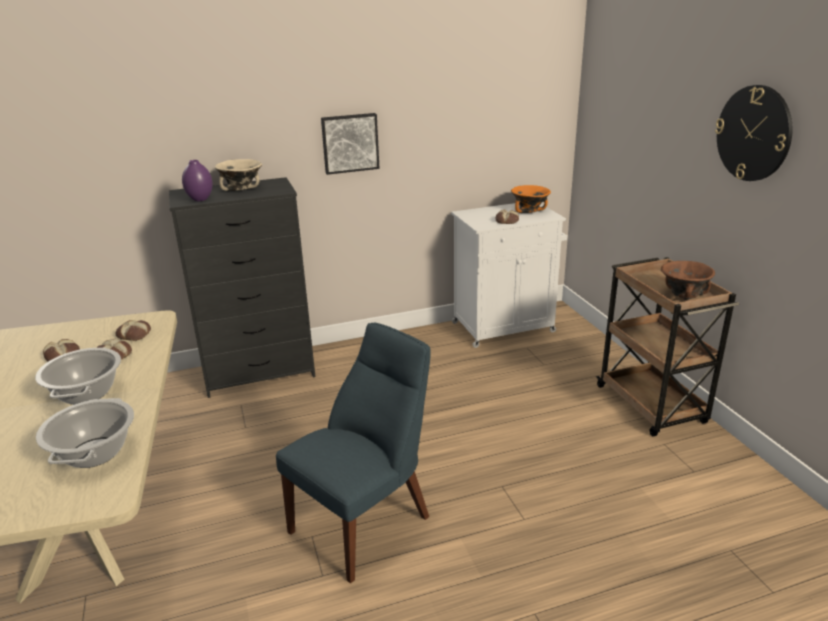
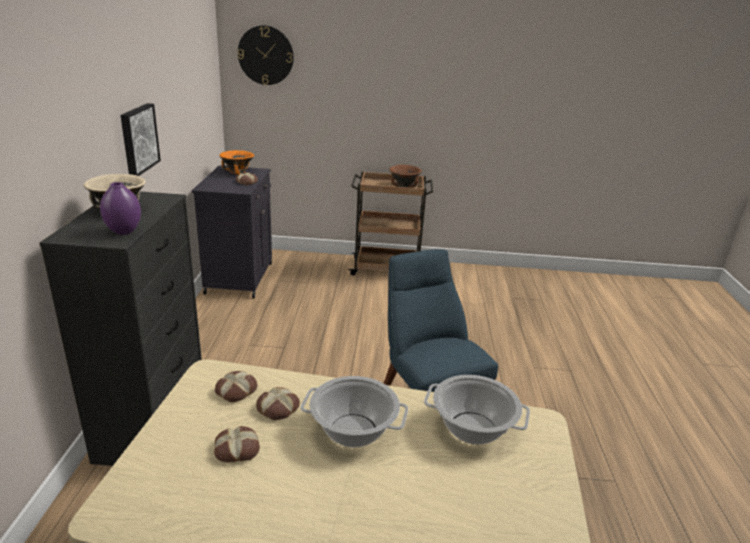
camera: 70 degrees left, 0 degrees up
(505, 327) = (240, 277): white cabinet -> black cabinet
(753, 133) = (416, 78): wall clock -> wall clock (265, 55)

